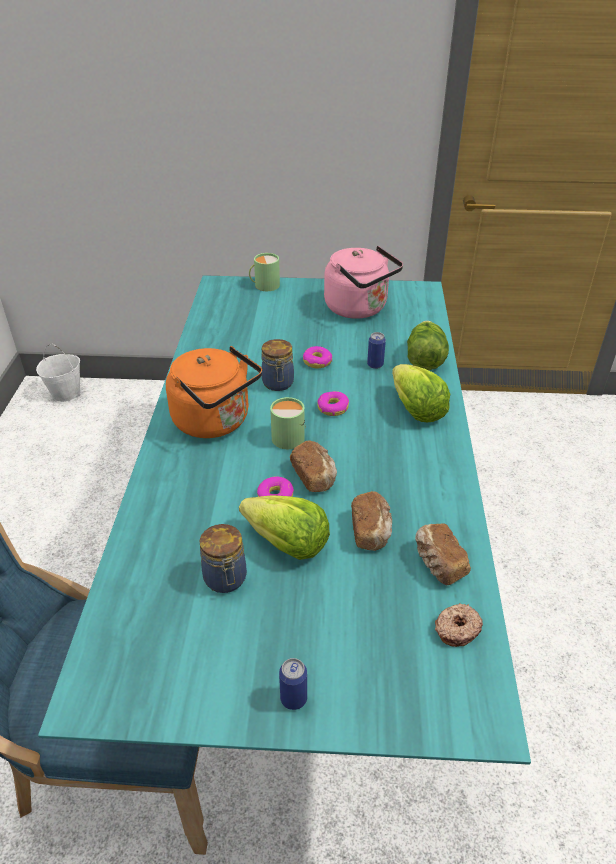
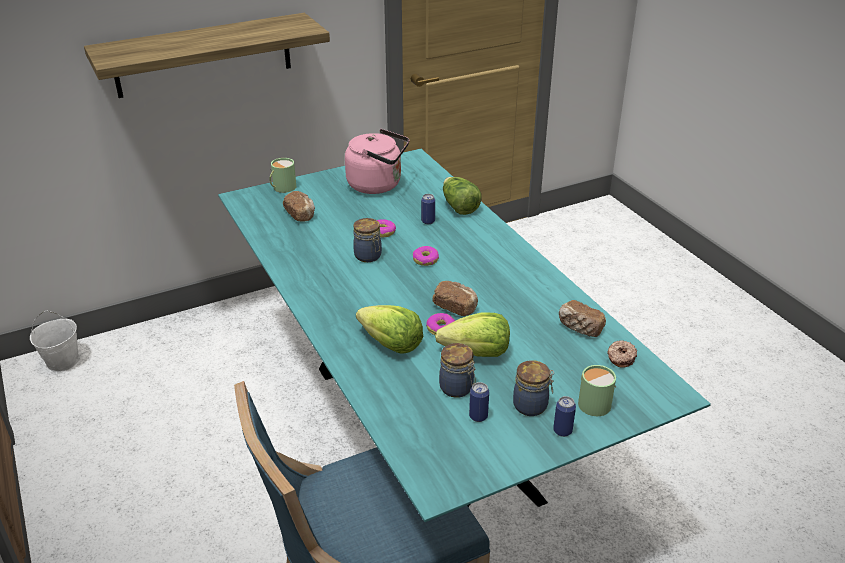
camera: 30 degrees left, 5 degrees down
(215, 422) = (347, 297): orange kettle -> none
(215, 627) = (478, 416): none -> can
(224, 126) = (203, 55): none -> shelf
(287, 644) = (531, 405): none -> jar
(288, 435) = (411, 288): green mug -> green mug (592, 402)
(371, 531) = (523, 325): bread -> bread (300, 214)
(416, 409) = (484, 242): lettuce -> lettuce (391, 344)

